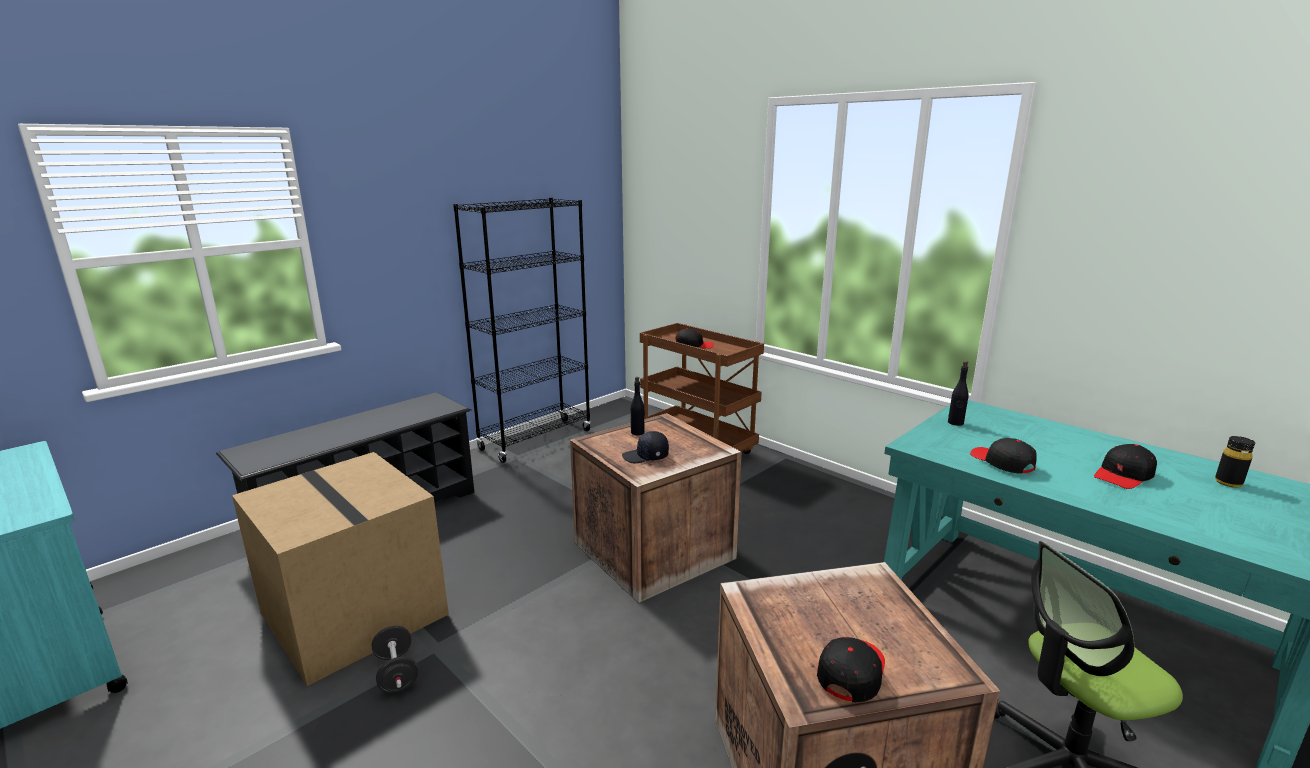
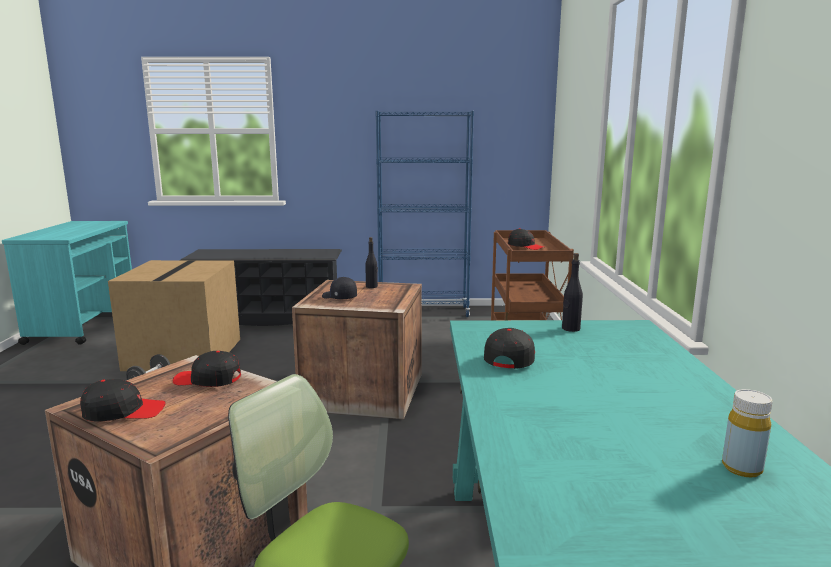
camera: 45 degrees right, 5 degrees down
(536, 440) = (423, 312): black bookcase -> blue bookcase
(1123, 475) = (609, 409): black cap -> black cap (208, 380)
(1228, 483) = (741, 468): black bottle -> yellow bottle

